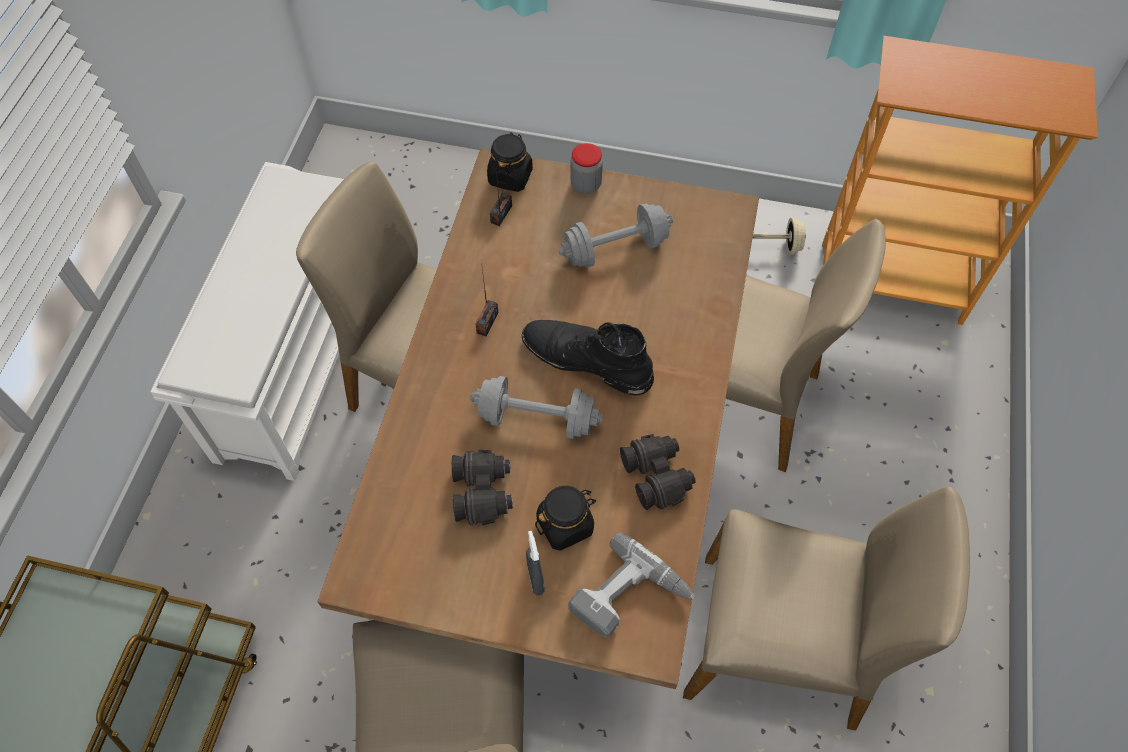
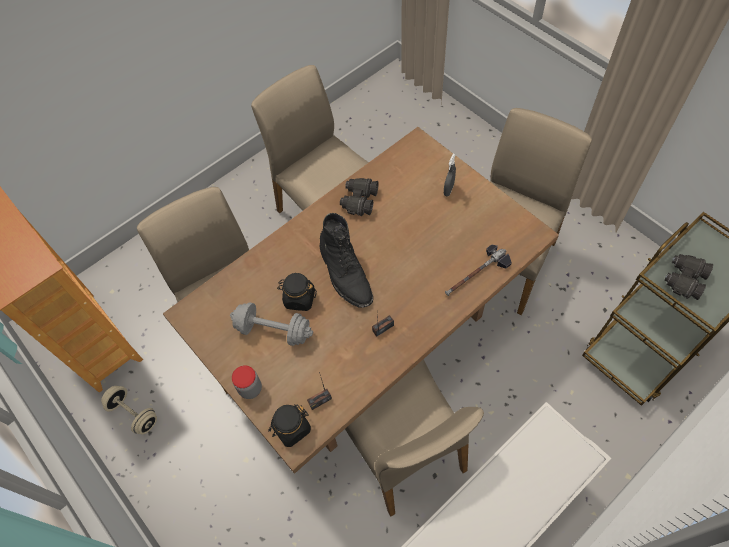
camera: 140 degrees left, 0 degrees up
(409, 460) = (476, 275): none -> hammer
(483, 491) = (448, 239): black binoculars -> black binoculars (683, 279)
(537, 418) = (395, 258): grey dumbbell -> none
(565, 525) = (418, 203): black jar -> black jar (299, 299)
(629, 599) = (413, 161): power drill -> none

